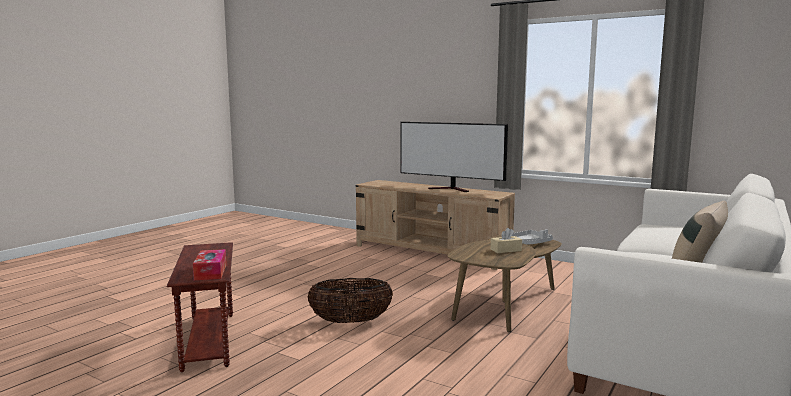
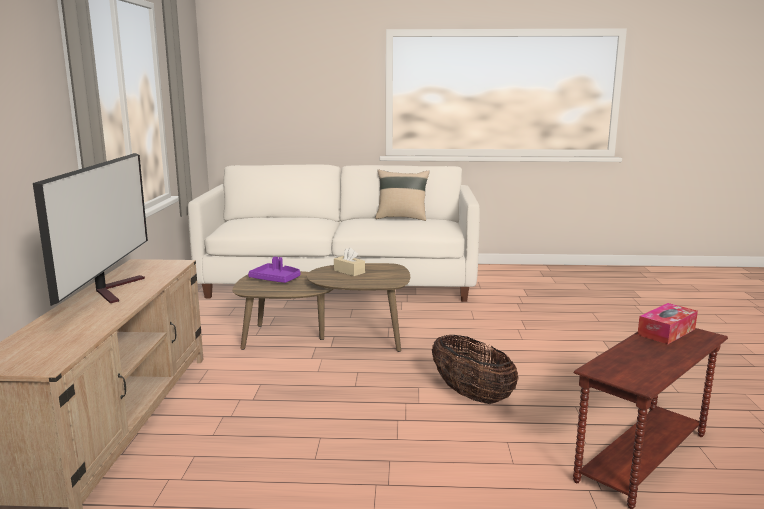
camera: 120 degrees left, 5 degrees up
(529, 243) = (276, 279): grey tray -> purple tray

